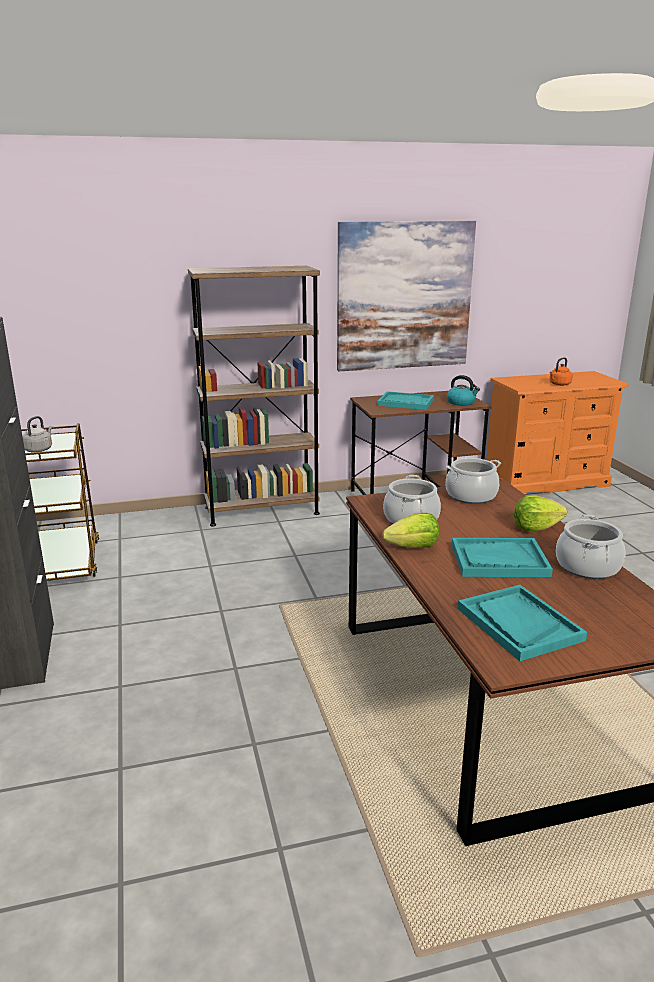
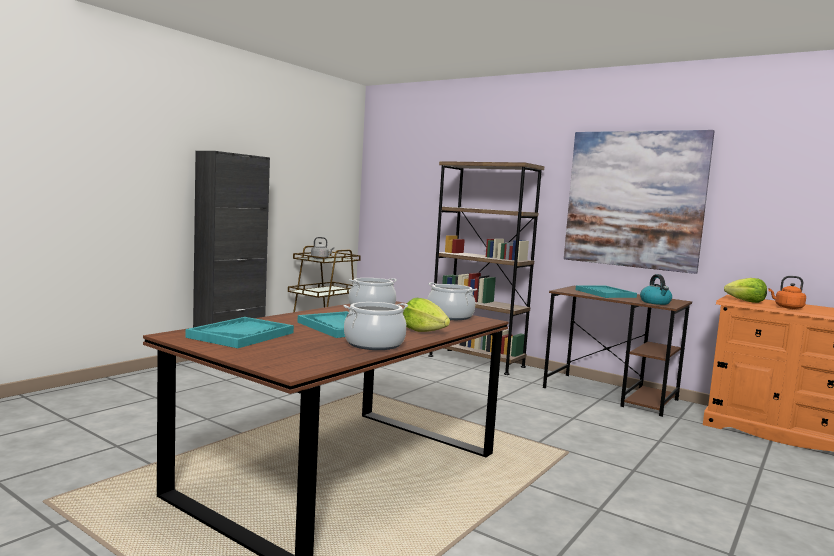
camera: 50 degrees right, 15 degrees down
(413, 547) = (325, 312): lettuce -> lettuce (746, 301)

